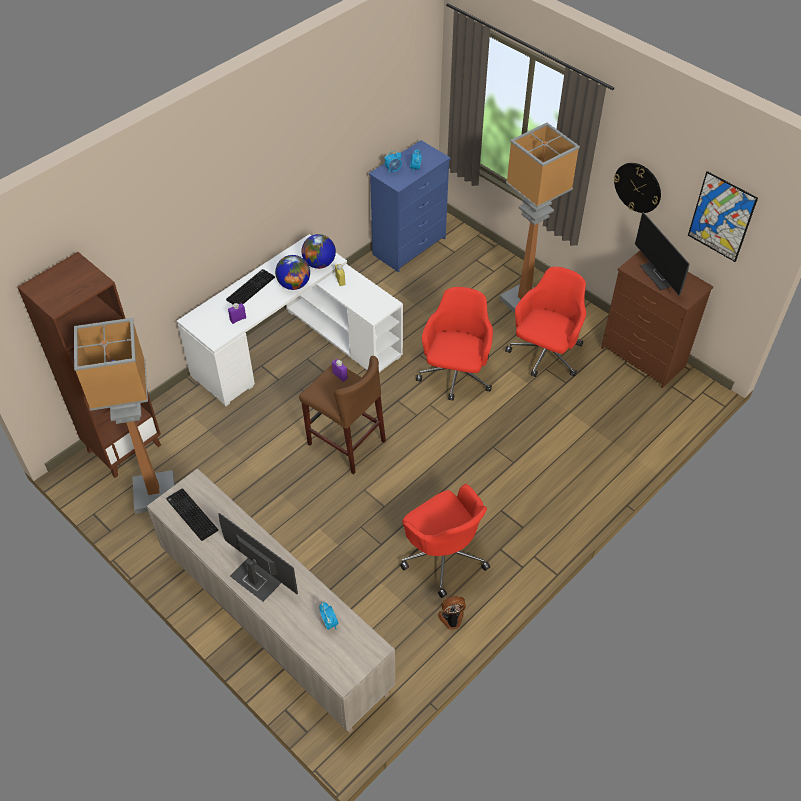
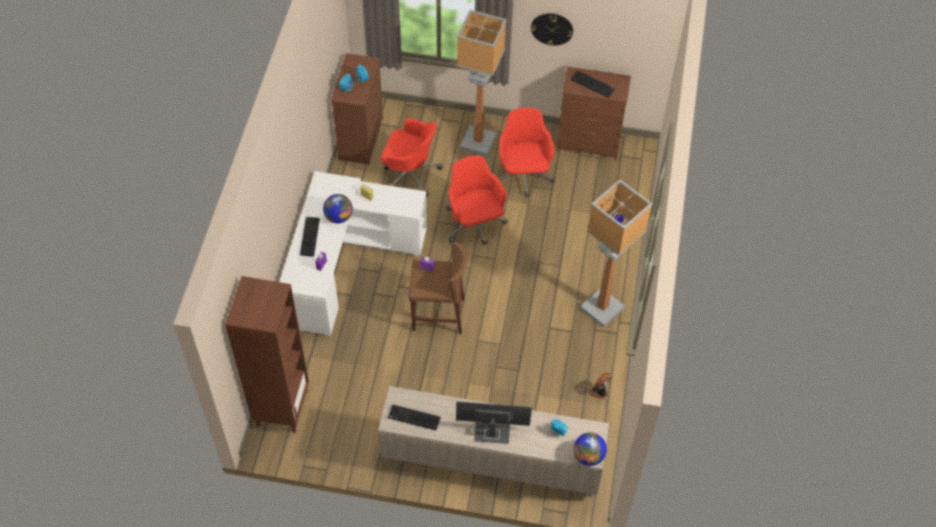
camera: 35 degrees left, 5 degrees up
(155, 492) = (334, 425): floor lamp -> floor lamp (602, 308)
(319, 263) = (343, 191): globe -> globe (588, 456)
(410, 246) = (361, 138): blue dresser -> brown dresser
(443, 555) = (563, 354): red office chair -> red office chair (410, 174)
(661, 276) = (593, 84): monitor -> keyboard
(721, 217) = (626, 29): picture -> none

